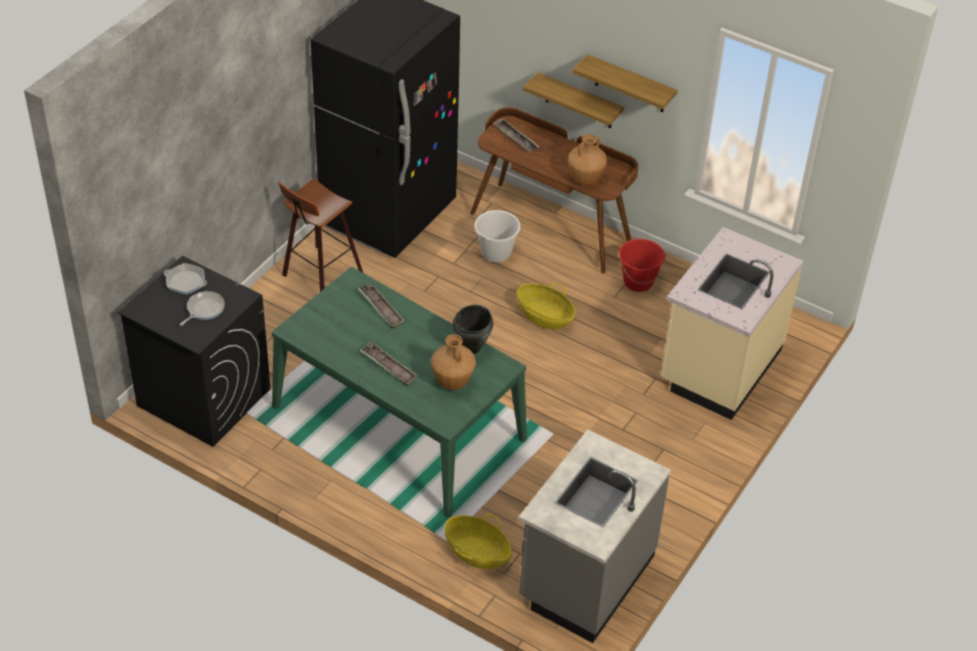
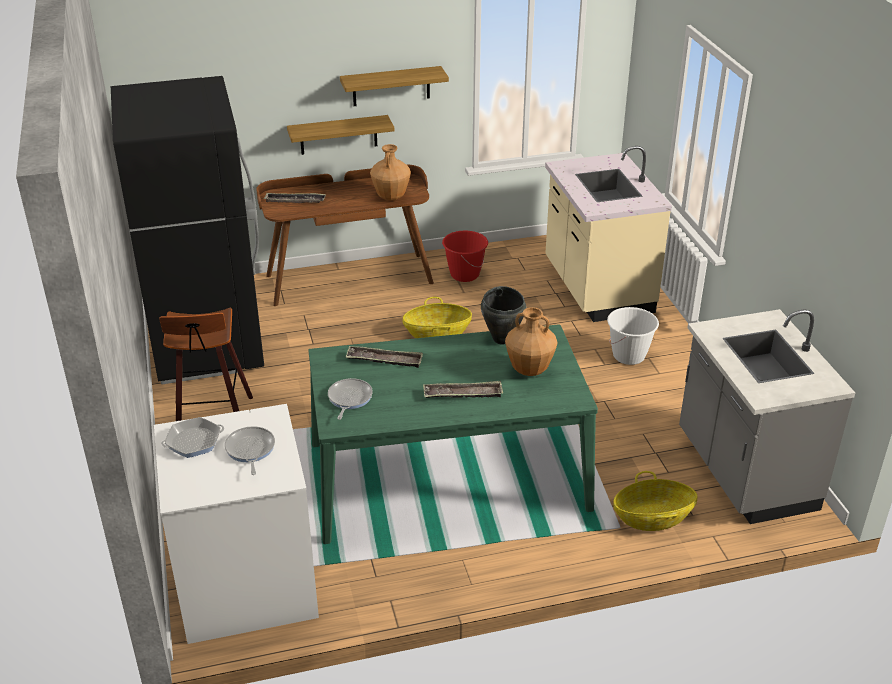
camera: 45 degrees left, 10 degrees down
(203, 397) = (245, 586): black washing machine -> white washing machine
(323, 318) = (349, 398): none -> frying pan
(496, 253) = (336, 318): white bucket -> white bucket (629, 356)

